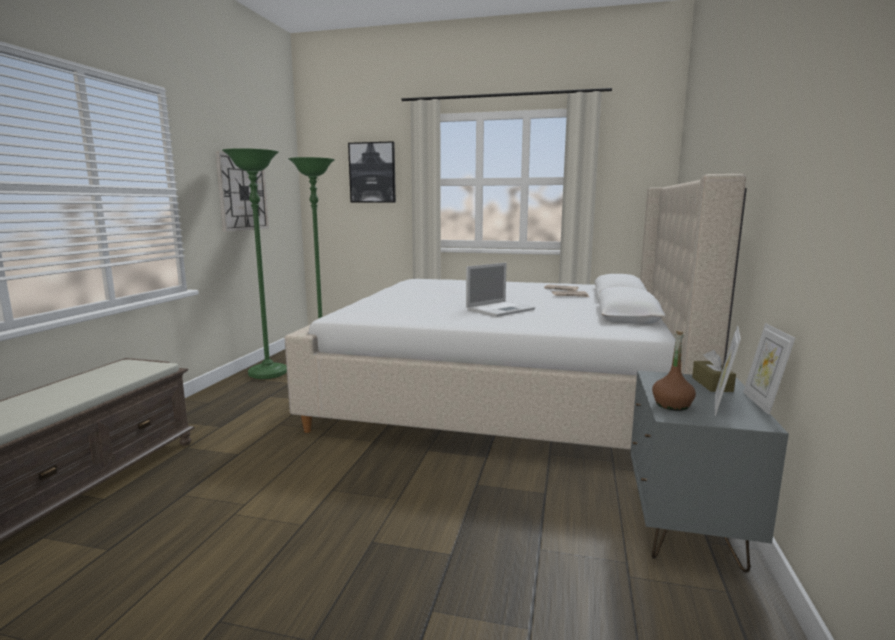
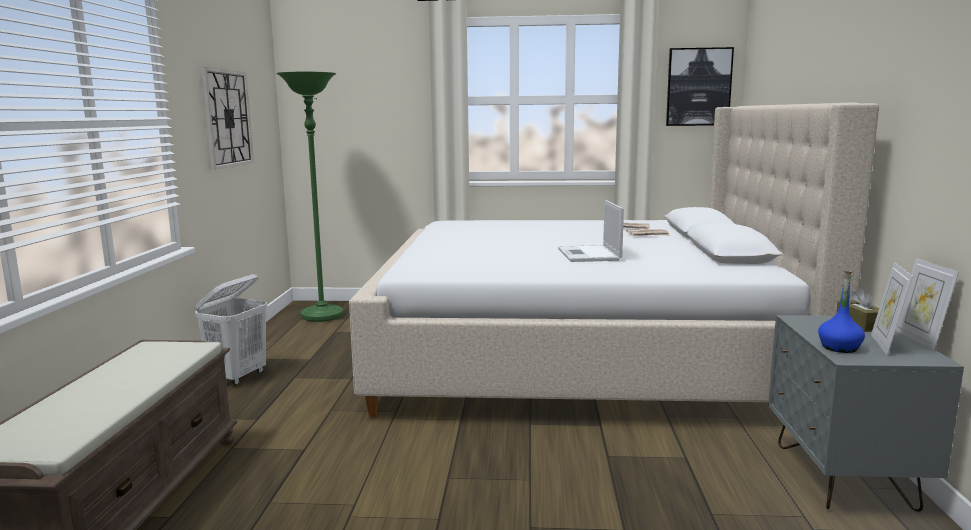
camera: 10 degrees left, 0 degrees up
(230, 392) = (238, 377): none -> white laundry basket
(268, 373) = (272, 350): green floor lamp -> none
(372, 172) = (377, 89): picture -> picture (698, 87)
(501, 309) = (589, 255): laptop -> laptop turned 135 degrees clockwise
(672, 405) = (839, 348): brown bottle -> blue bottle

